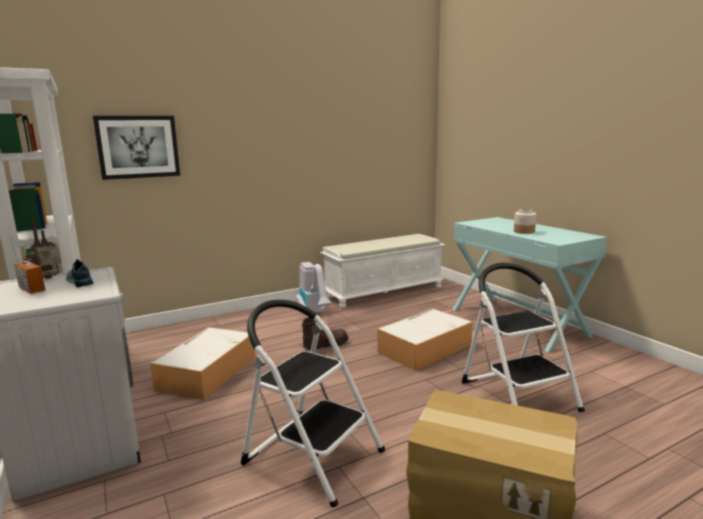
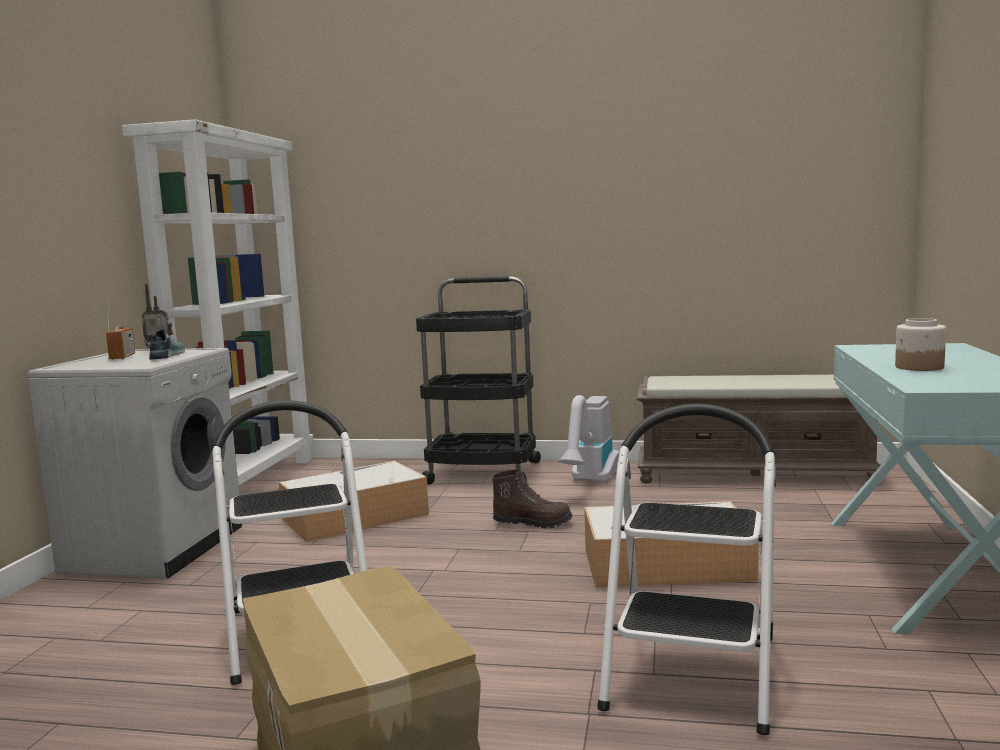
camera: 40 degrees right, 5 degrees down
(138, 147) = (377, 211): picture -> none
(242, 322) = (482, 473): none -> black cart
(384, 292) = (754, 474): white bench -> brown bench

